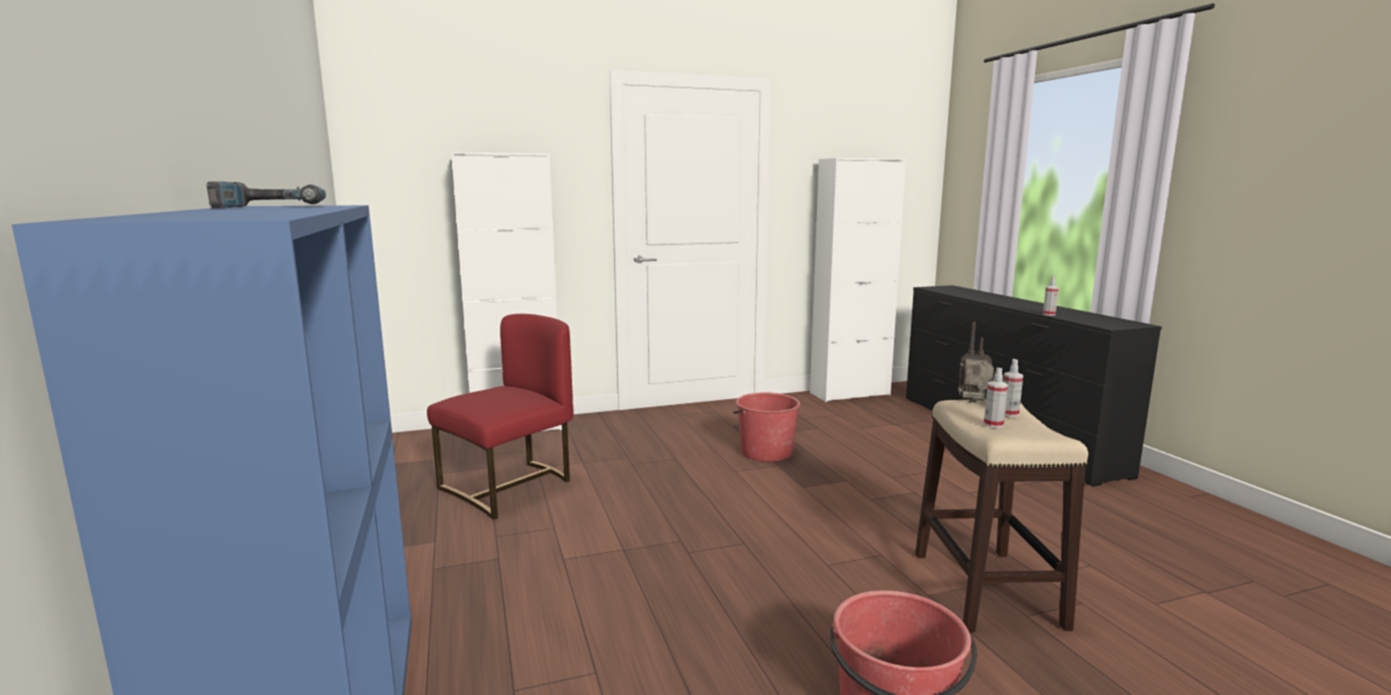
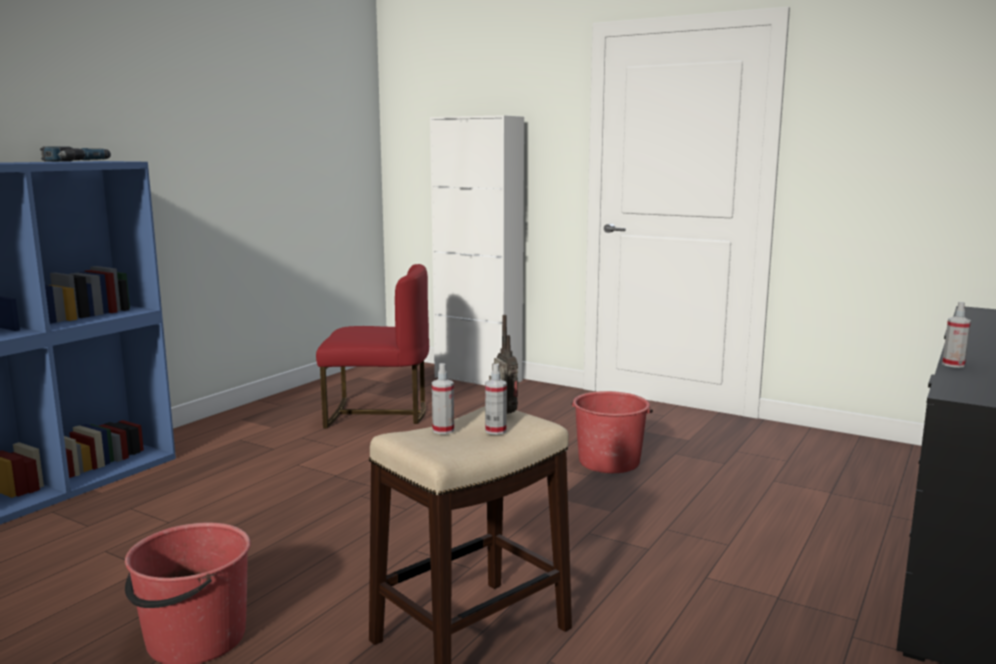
camera: 50 degrees right, 0 degrees up
(850, 394) = (871, 448): white cabinet -> none

